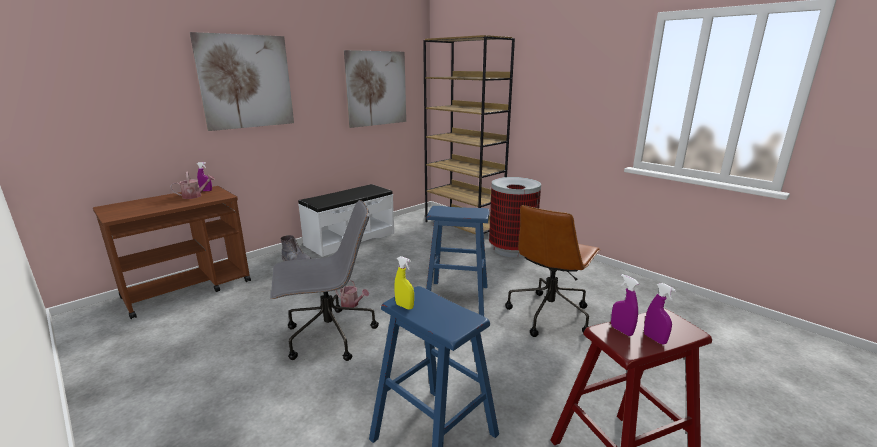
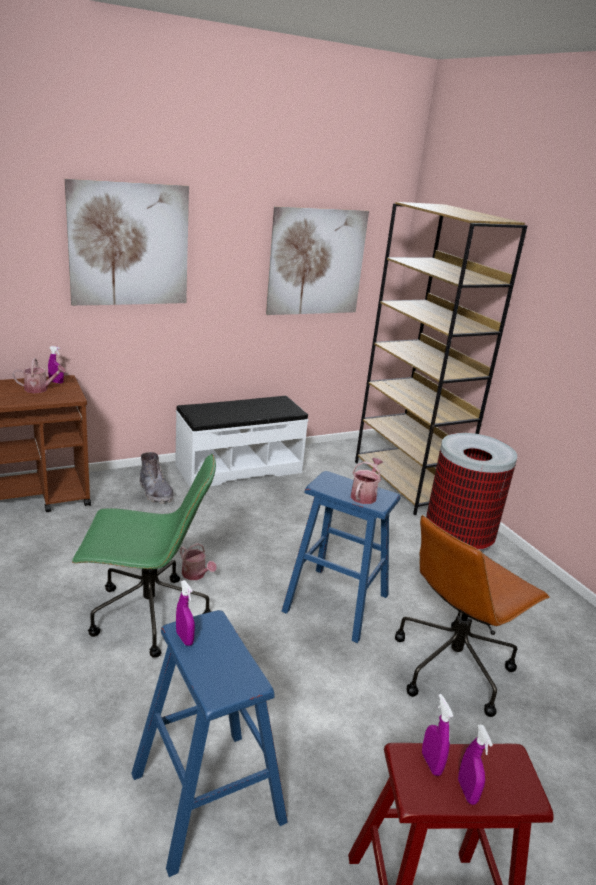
camera: 15 degrees right, 5 degrees up
(328, 336) = (147, 615): grey office chair -> green office chair
(404, 306) = (184, 638): yellow spray bottle -> purple spray bottle
(468, 212) = (364, 495): none -> watering can

